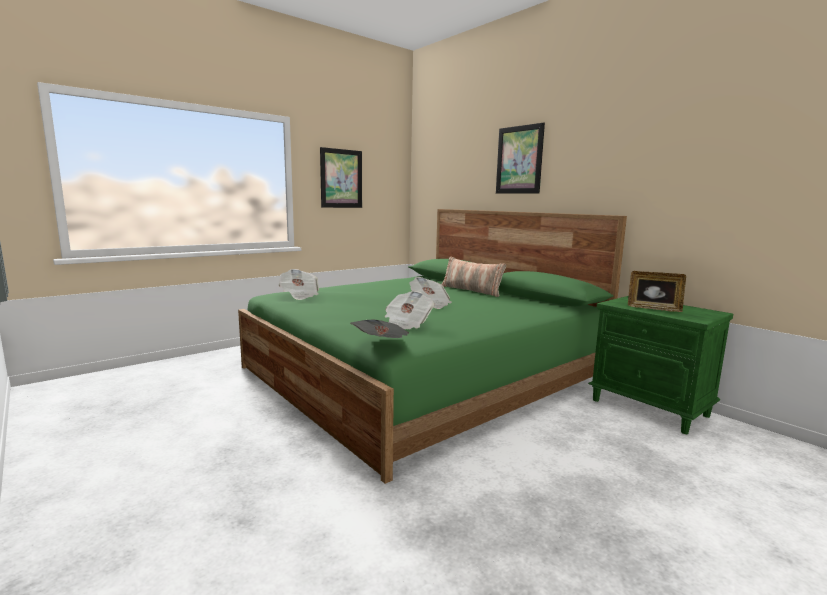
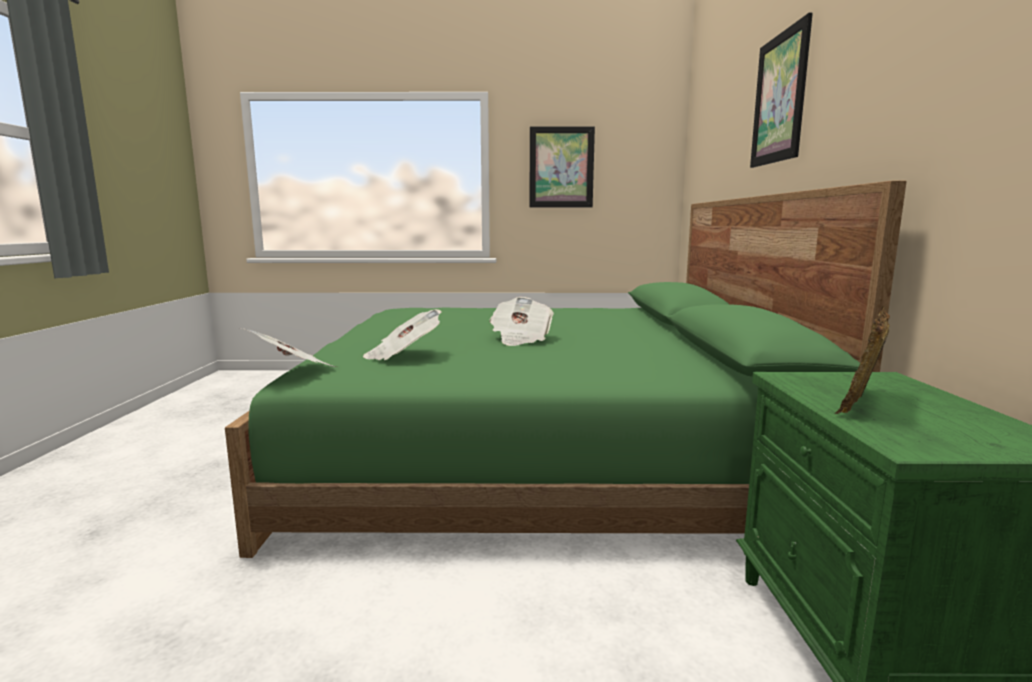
camera: 40 degrees right, 0 degrees up
(299, 295) = (405, 311): newspaper -> none
(471, 290) = (650, 331): pillow -> none
(653, 308) = (859, 402): picture frame -> picture frame turned 60 degrees clockwise

